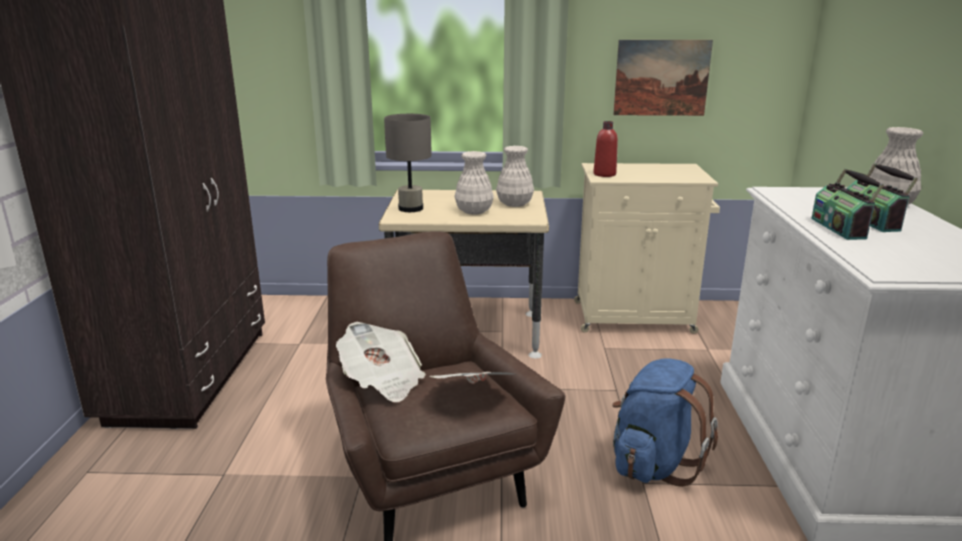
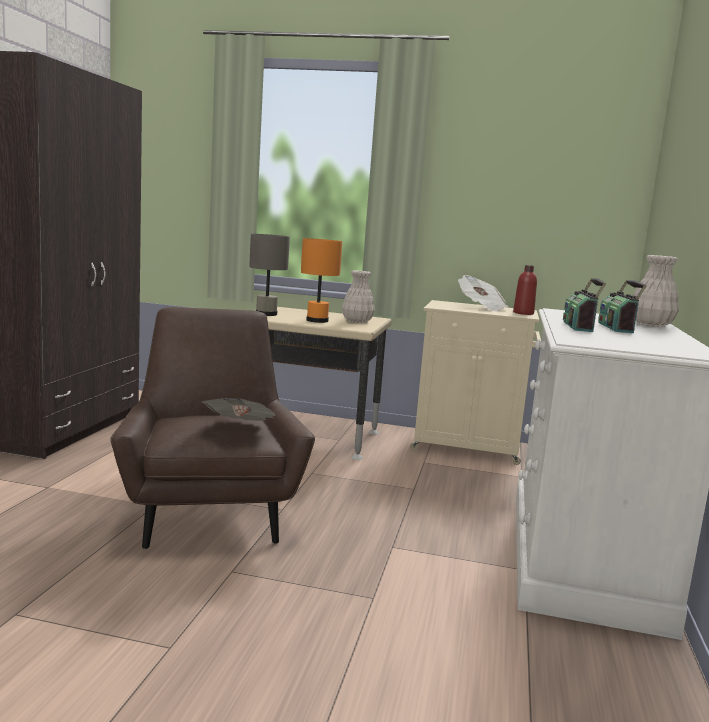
camera: 10 degrees right, 10 degrees down
(382, 381) = (175, 414): newspaper -> newspaper (481, 308)
(474, 211) = (317, 320): white vase -> orange table lamp
(604, 174) = (442, 305): red bottle -> red bottle (523, 313)
(653, 463) = (411, 537): blue backpack -> none
(661, 78) = (507, 230): picture -> none

